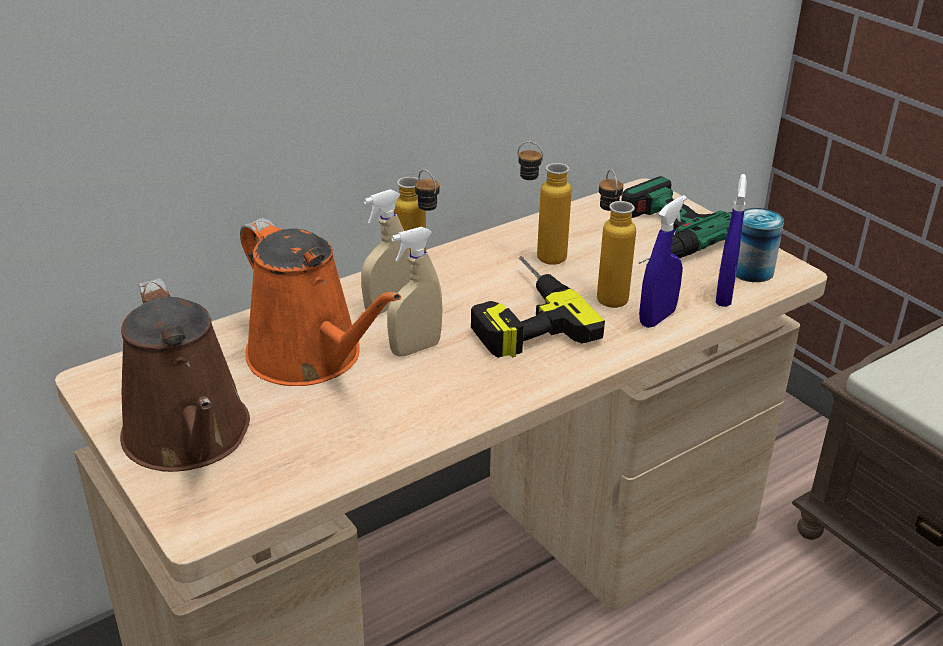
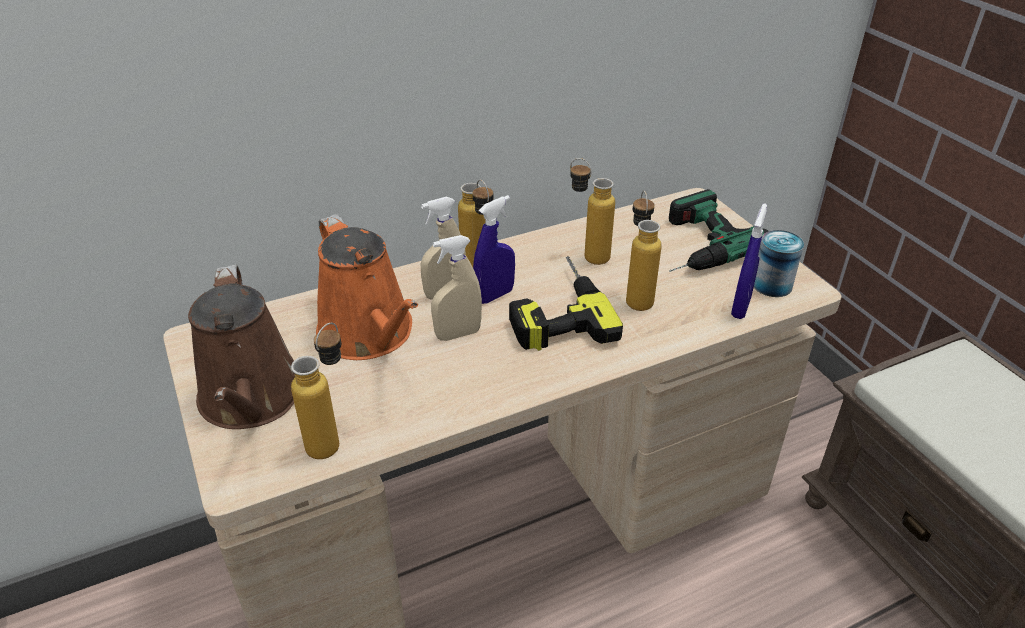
camera: 10 degrees right, 5 degrees up
(301, 470) = (332, 439): none -> bottle
(657, 318) = (675, 324): blue spray bottle -> blue spray bottle (494, 295)

